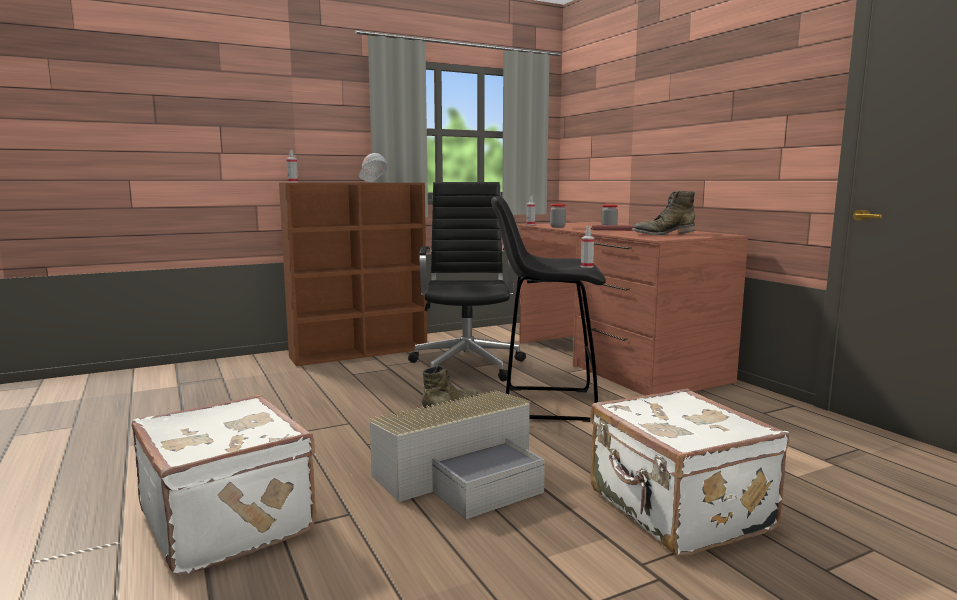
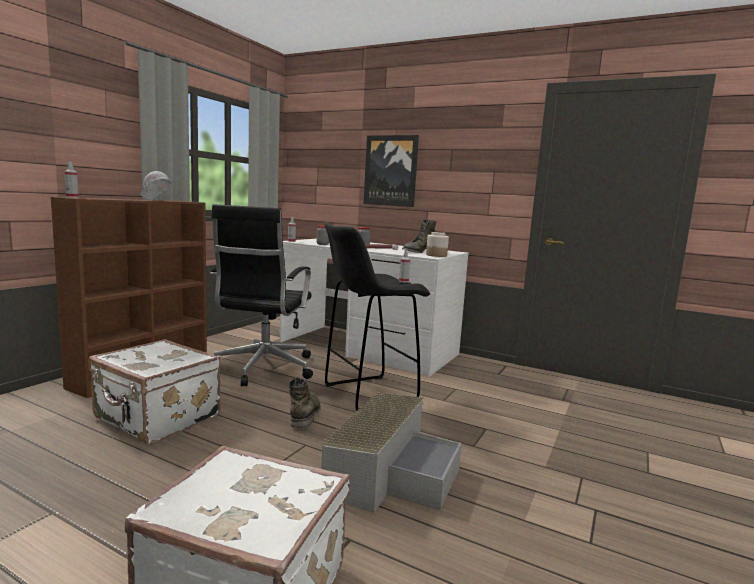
camera: 35 degrees left, 0 degrees up
(467, 365) = (263, 368): black office chair -> black office chair turned 135 degrees counterclockwise
(615, 360) = (368, 348): brown desk -> white desk
(663, 130) = (391, 171): none -> picture
(672, 237) = (436, 255): none -> jar
(677, 511) = (544, 457): white suitcase -> white suitcase (156, 418)

